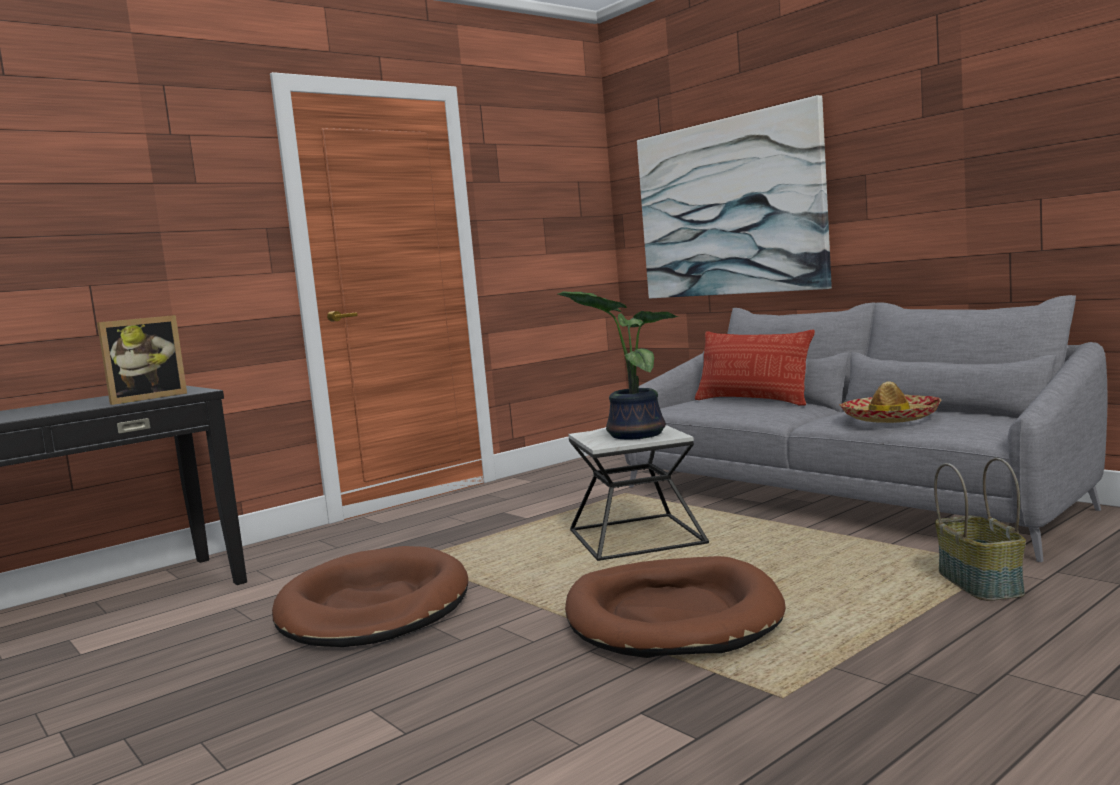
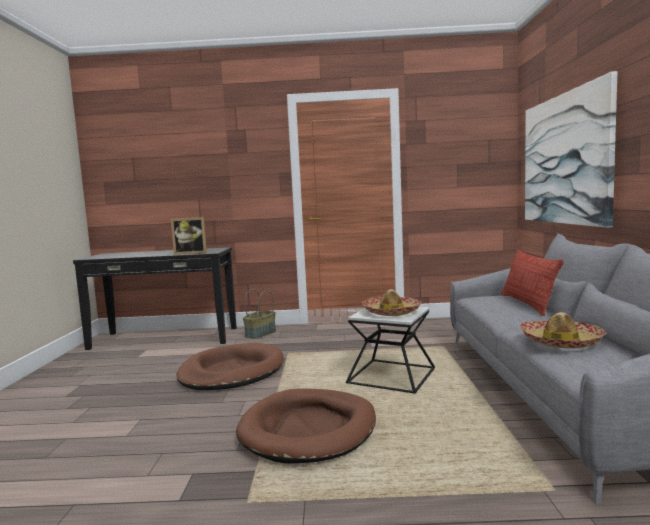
camera: 40 degrees right, 0 degrees up
(633, 434) = (391, 312): potted plant -> hat
(981, 583) = (509, 496): basket -> basket (260, 334)

